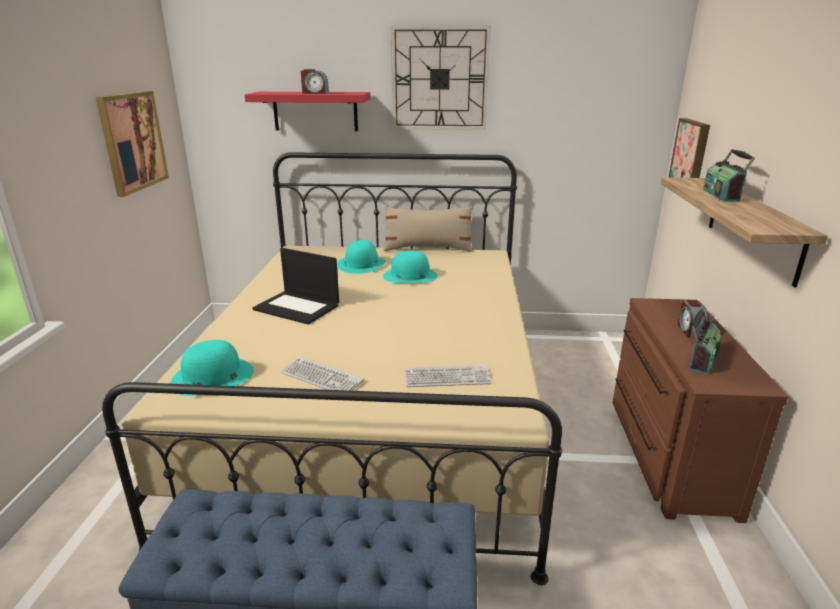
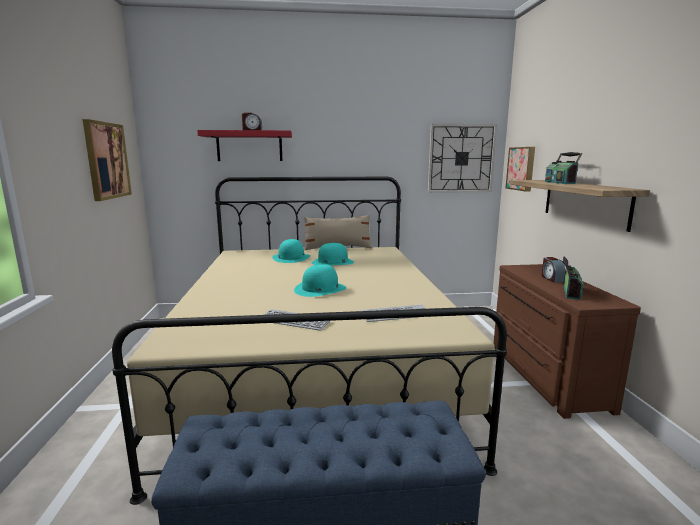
camera: 10 degrees left, 10 degrees down
(212, 377) = (199, 327): turquoise hat -> turquoise hat (320, 289)
(298, 307) = (253, 283): laptop -> none
(439, 79) = (343, 123): wall clock -> wall clock (461, 158)

